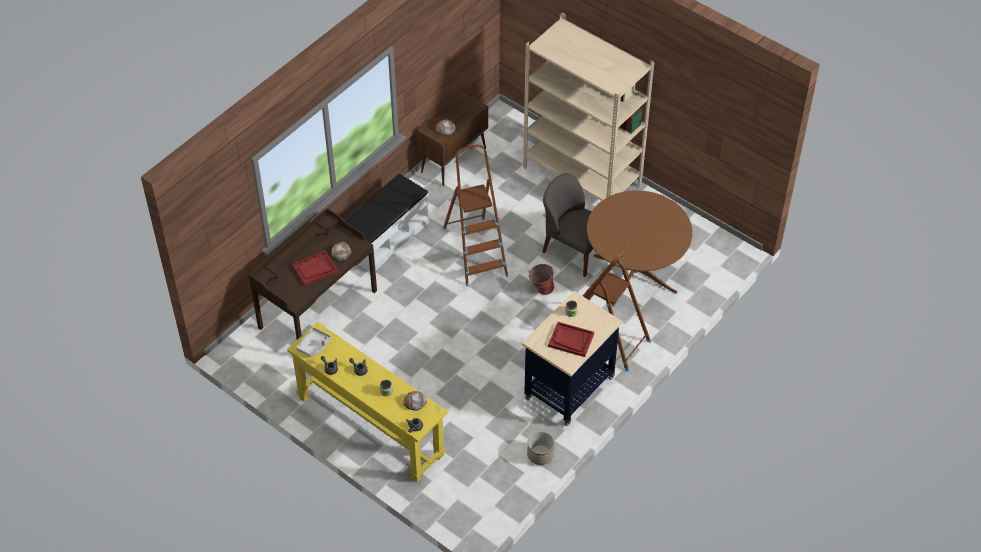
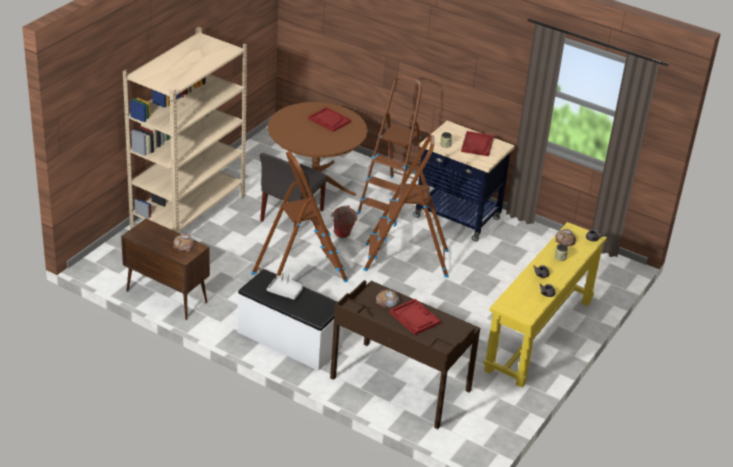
camera: 100 degrees left, 15 degrees down
(314, 345) = (521, 306): grey tray -> grey tray (285, 291)
(497, 335) = (405, 260): none -> brown step ladder
(540, 455) = (533, 233): planter -> none
(653, 239) = (329, 120): none -> red tray

